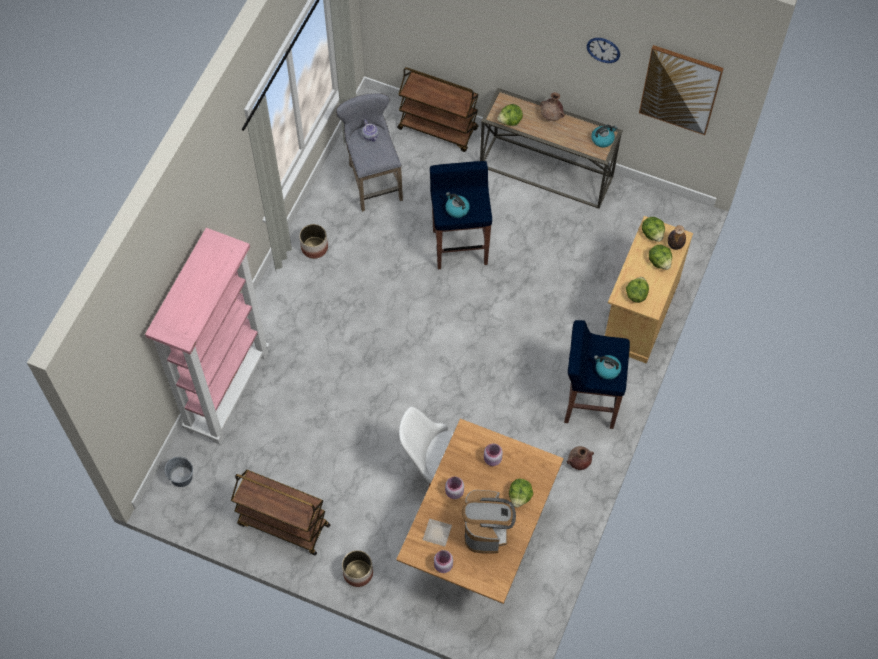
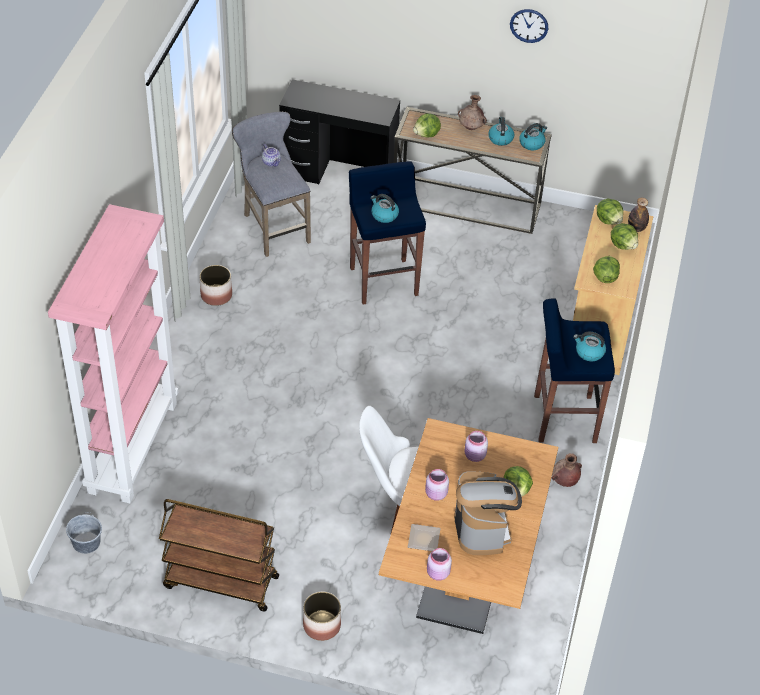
camera: 10 degrees left, 15 degrees down
(438, 129) = (339, 175): brown cart -> black desk
(575, 131) = (500, 138): none -> kettle
(680, 89) = (617, 62): picture -> none

